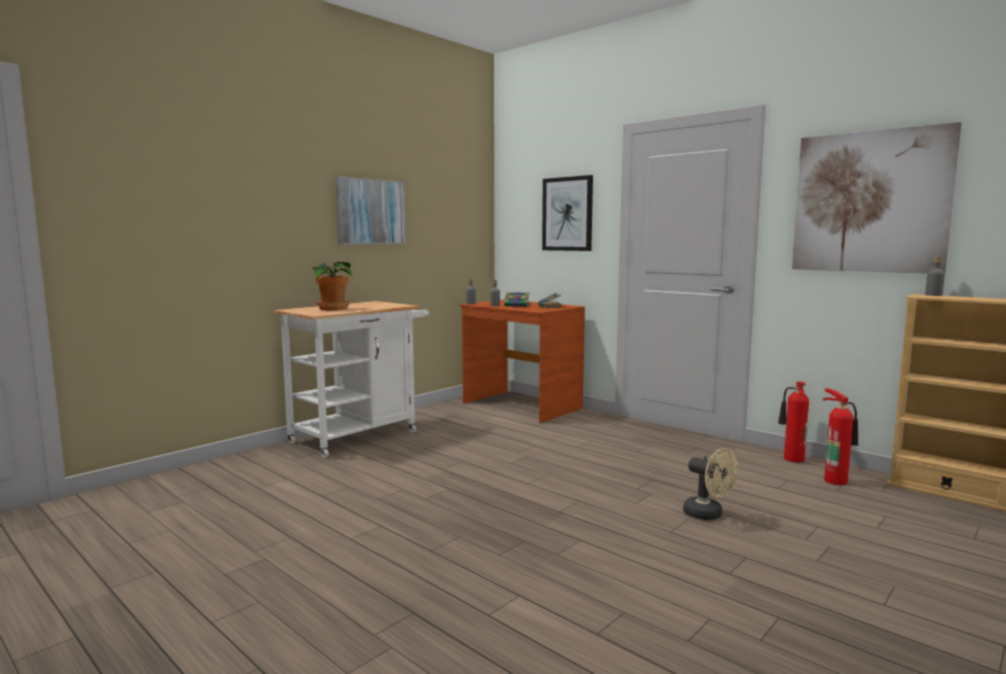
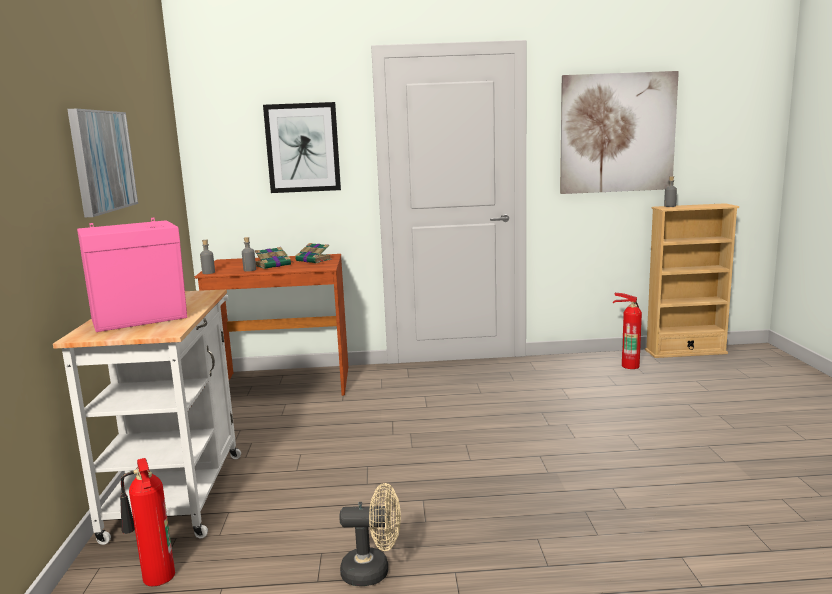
camera: 45 degrees left, 5 degrees up
(332, 309) = (142, 320): potted plant -> pink speaker
(708, 515) = (629, 424): beige fan -> beige fan (373, 571)
(792, 459) = (578, 359): fire extinguisher -> fire extinguisher (156, 579)

